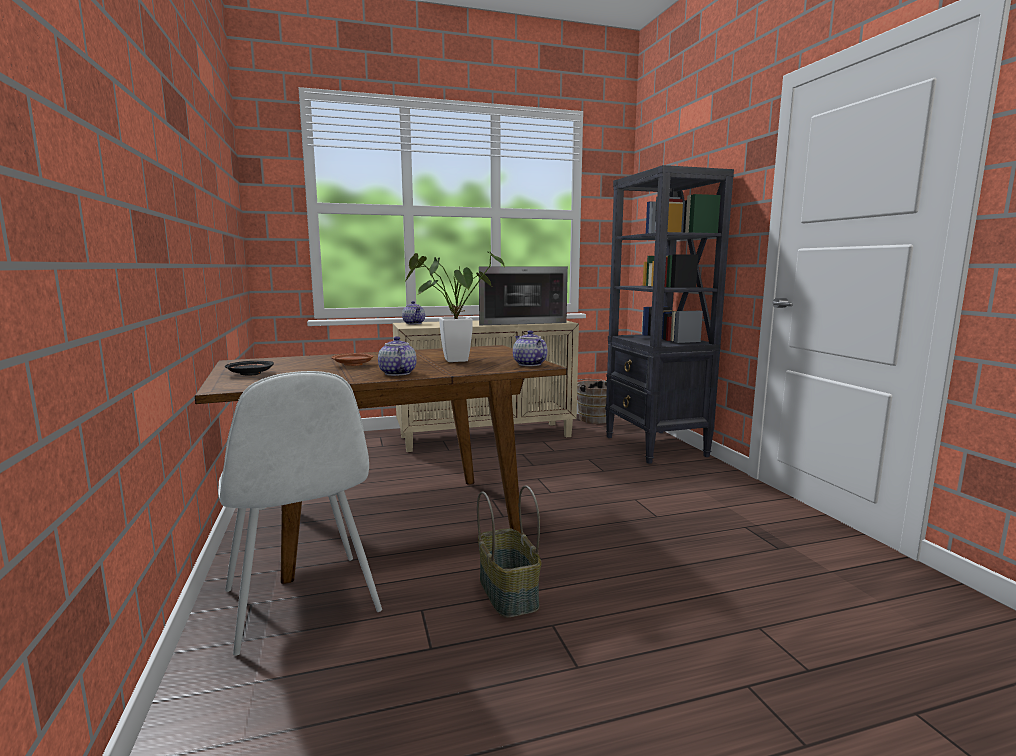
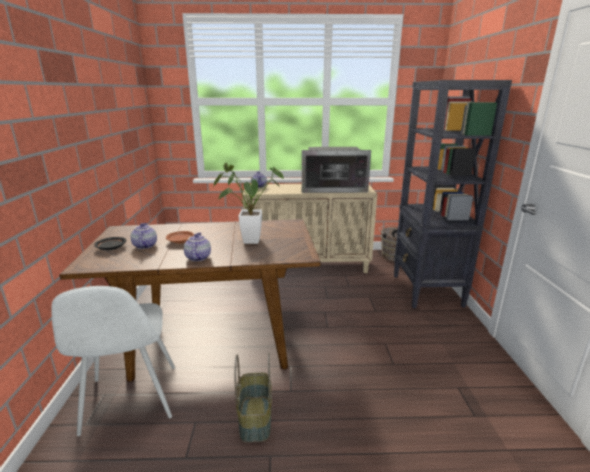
camera: 15 degrees right, 10 degrees up
(528, 364) = (296, 253): teapot -> teapot (144, 246)

